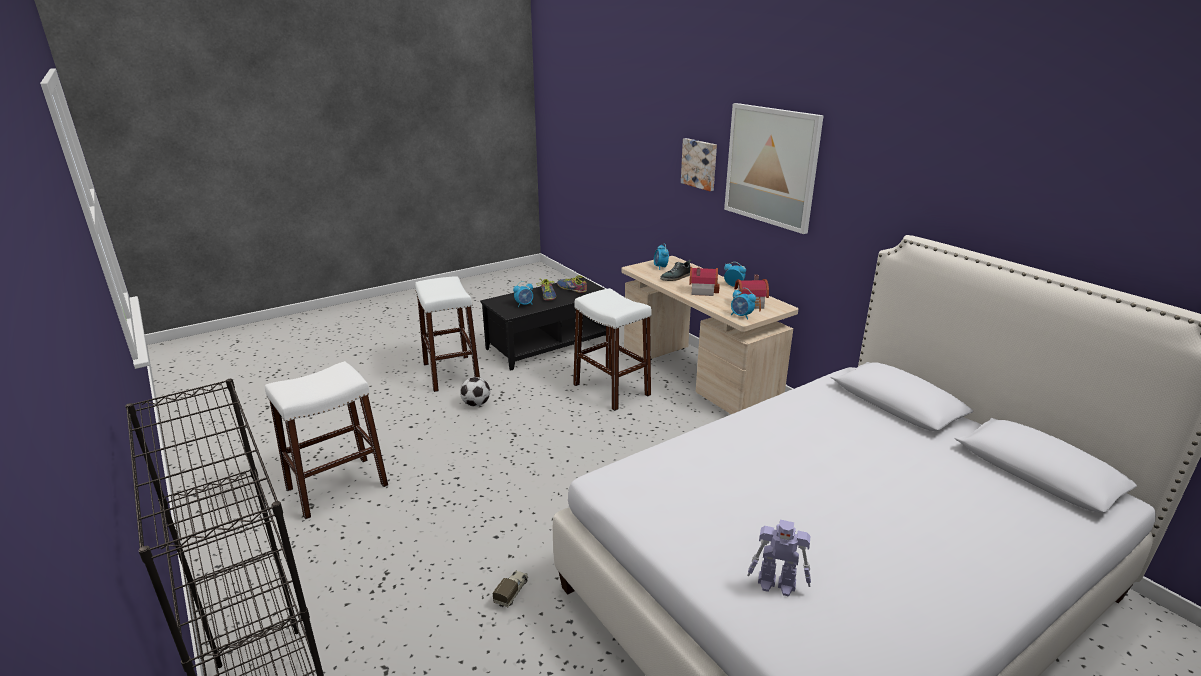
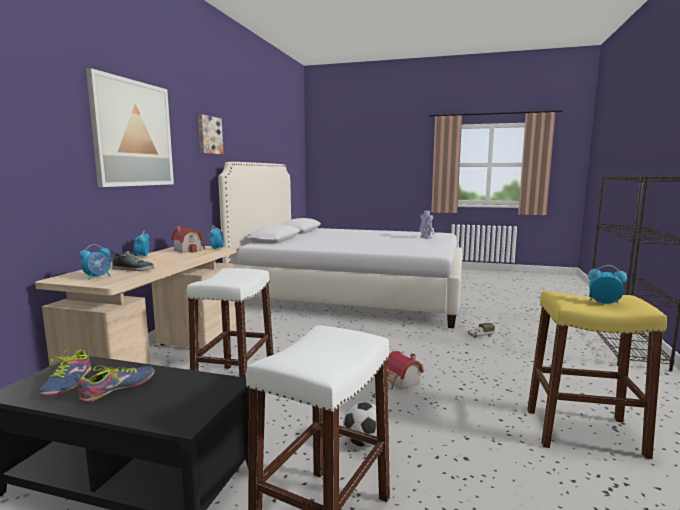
camera: 130 degrees left, 15 degrees down
(337, 487) = (583, 432): white stool -> yellow stool
(524, 305) = (180, 389): alarm clock -> alarm clock (603, 302)
(700, 164) = (47, 141): picture -> picture (209, 135)
(701, 290) = (168, 260): toy house -> toy house (401, 382)

